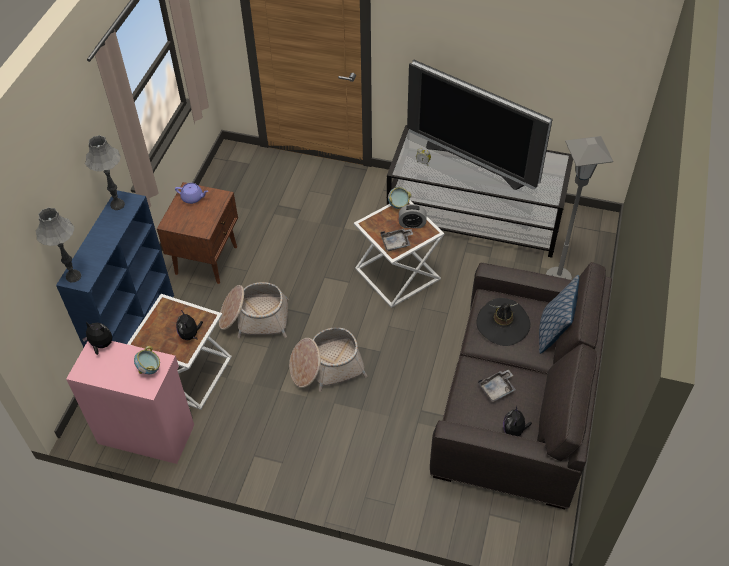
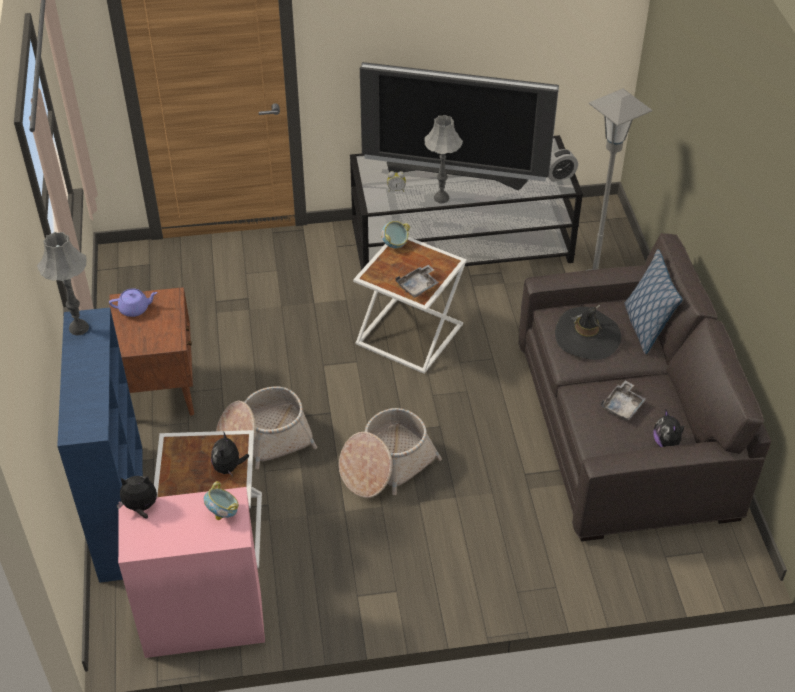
camera: 25 degrees left, 5 degrees down
(73, 276) = (75, 428): grey table lamp -> grey table lamp (441, 198)
(190, 335) = (229, 468): plush toy -> plush toy turned 45 degrees clockwise
(412, 224) = (423, 260): alarm clock -> alarm clock (559, 176)

